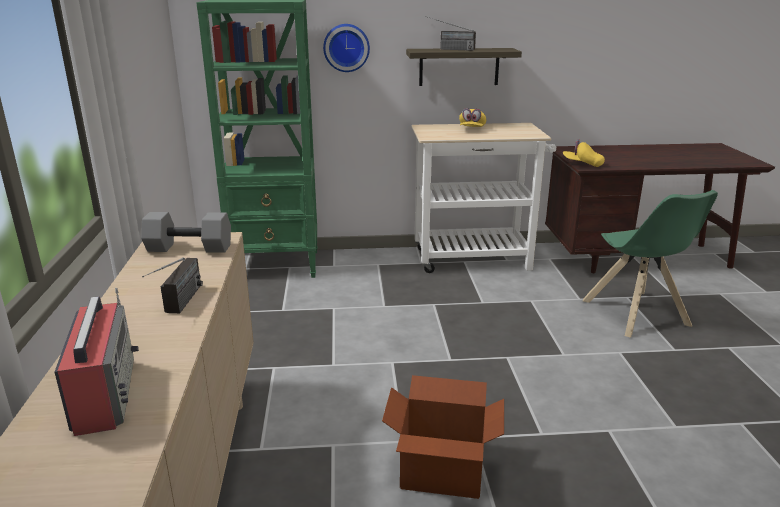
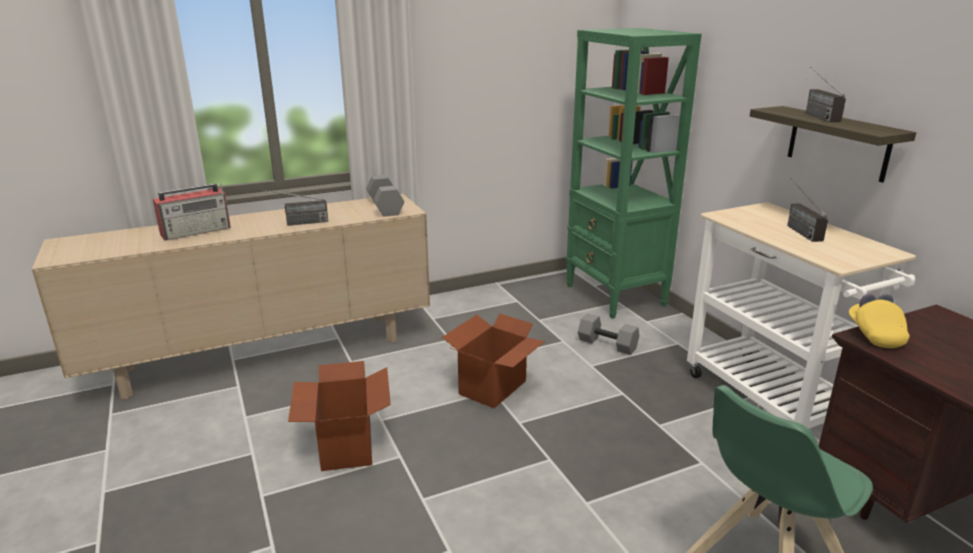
camera: 70 degrees right, 0 degrees up
(346, 47) = (728, 93): wall clock -> none
(356, 290) = (608, 344): none -> grey dumbbell
(387, 360) = (493, 388): none -> cardboard box
(472, 130) = (796, 229): yellow cap -> radio

